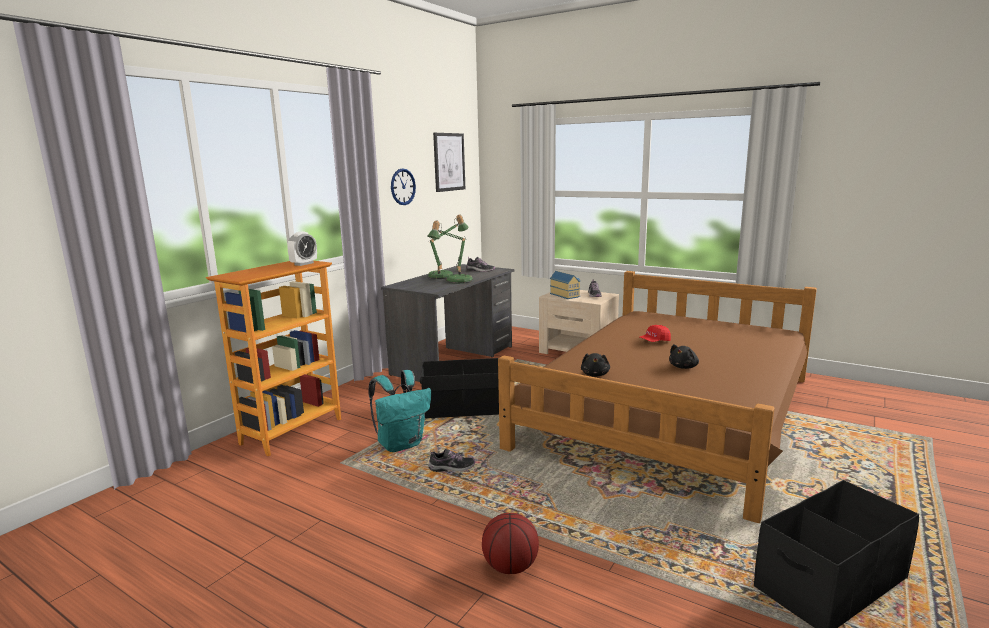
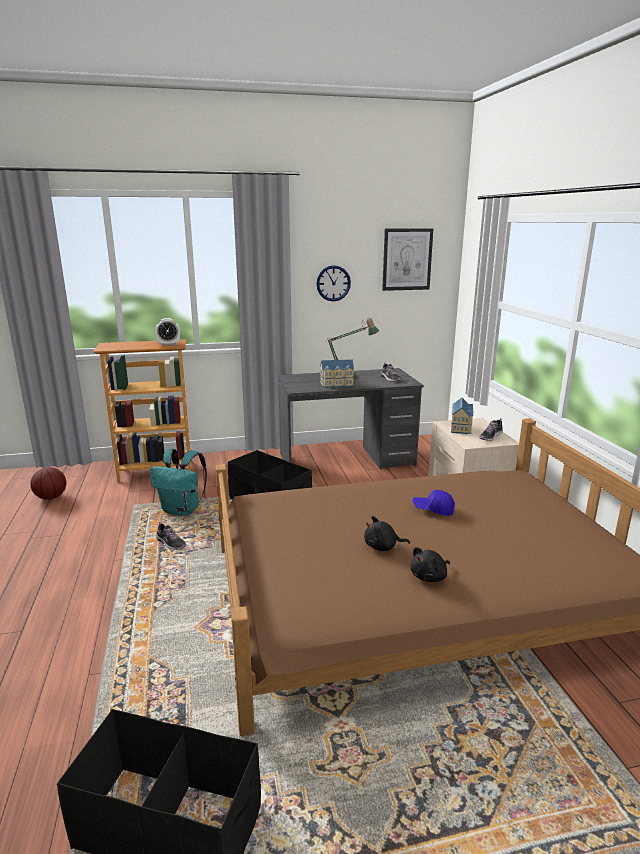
camera: 45 degrees right, 5 degrees up
(455, 281) = (337, 384): table lamp -> toy house
(511, 566) = (60, 627): basketball -> basketball (51, 497)
(595, 374) = (294, 515): black plush toy -> black plush toy (430, 577)
(654, 341) = (433, 509): red cap -> blue cap

